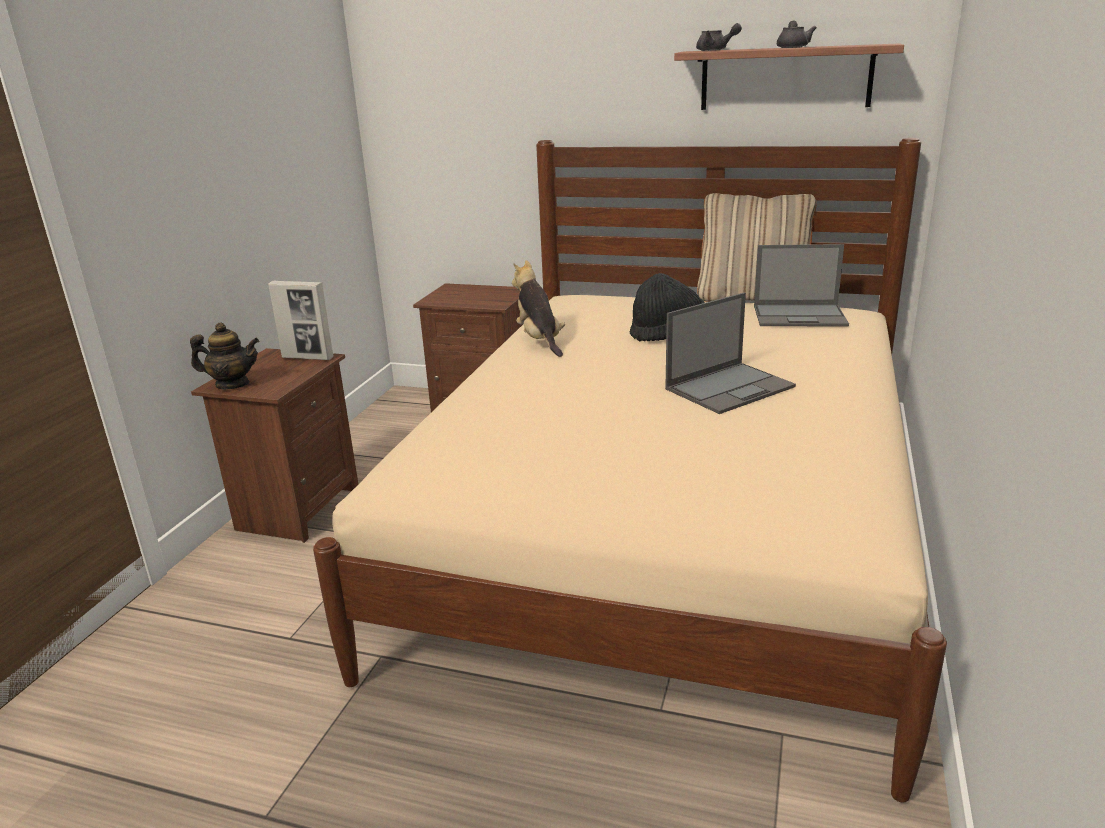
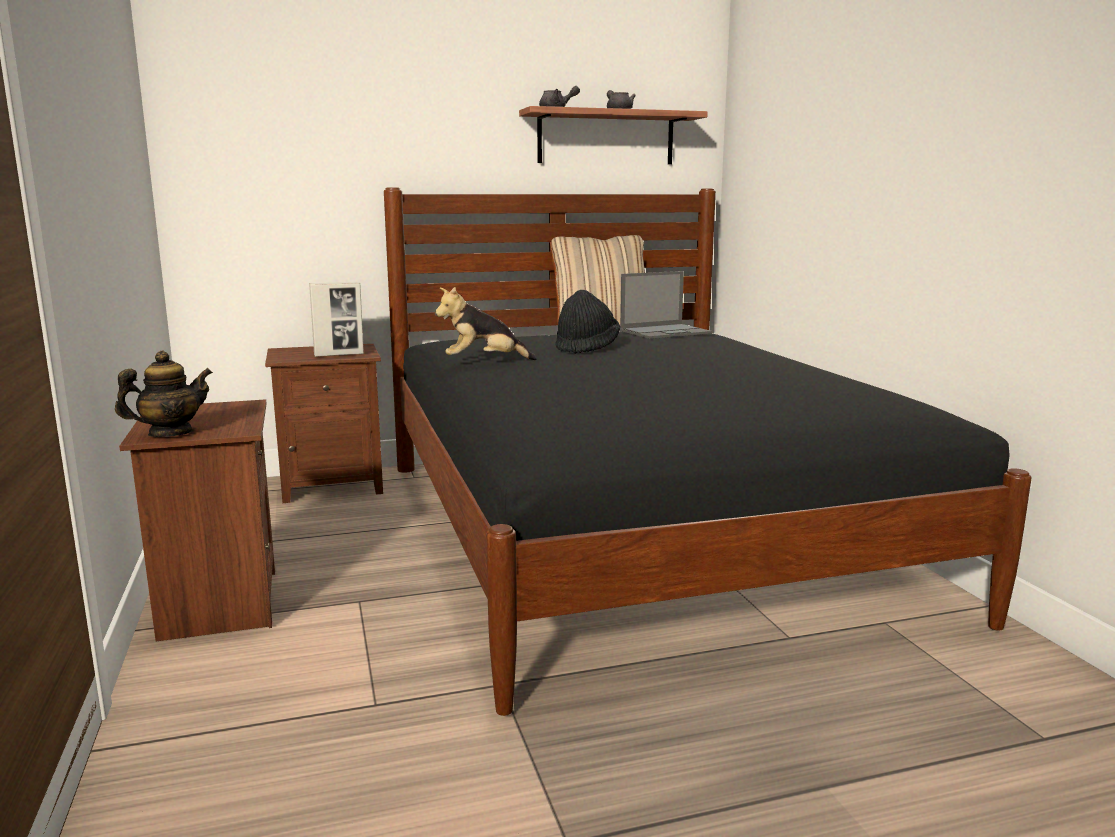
camera: 35 degrees left, 10 degrees down
(308, 357) = (225, 406): picture frame -> picture frame (339, 355)
(539, 340) = (484, 362): plush toy -> plush toy turned 45 degrees counterclockwise
(667, 533) = (634, 532): beige bed -> black bed
(730, 387) = (706, 366): laptop -> none

